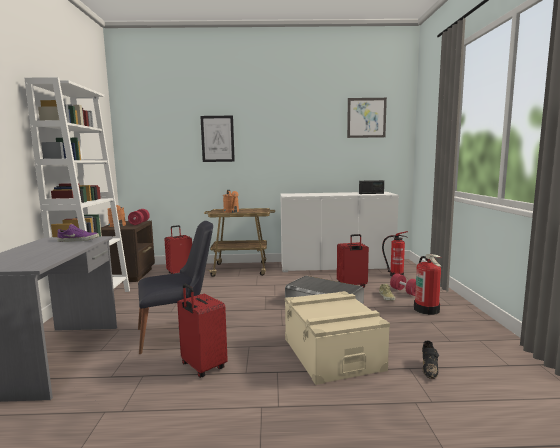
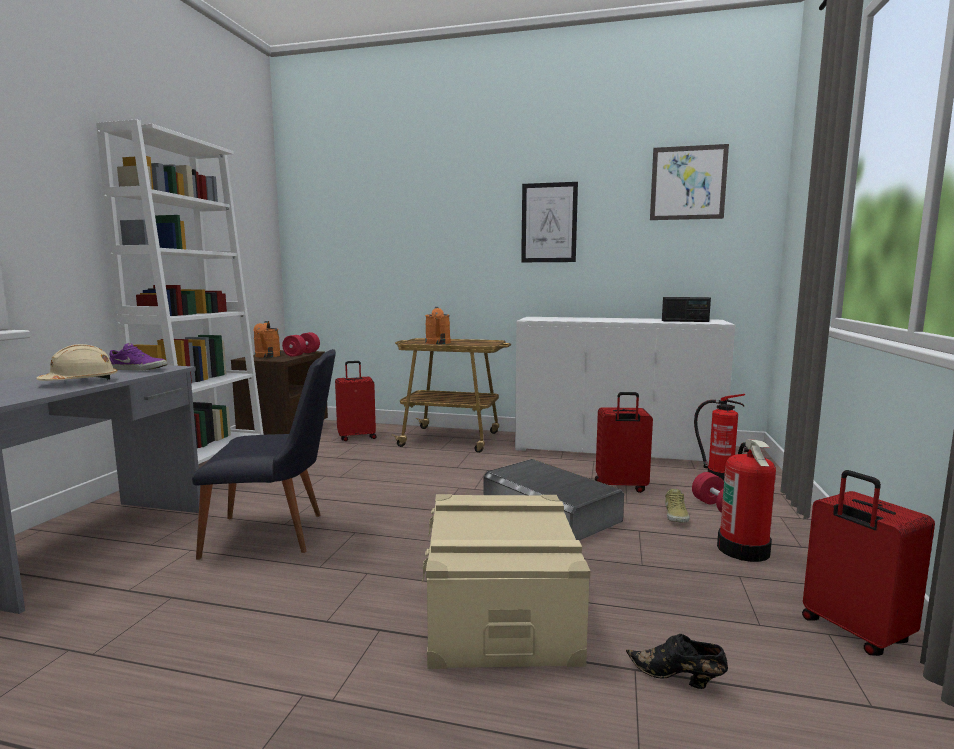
camera: 15 degrees right, 0 degrees up
(58, 251) = (80, 382): none -> beige hard hat
(202, 367) = (267, 598): red suitcase -> red suitcase (853, 632)
(217, 139) = (429, 224): picture -> picture (549, 223)
(429, 368) = (677, 678): black shoe -> black shoe turned 90 degrees clockwise

